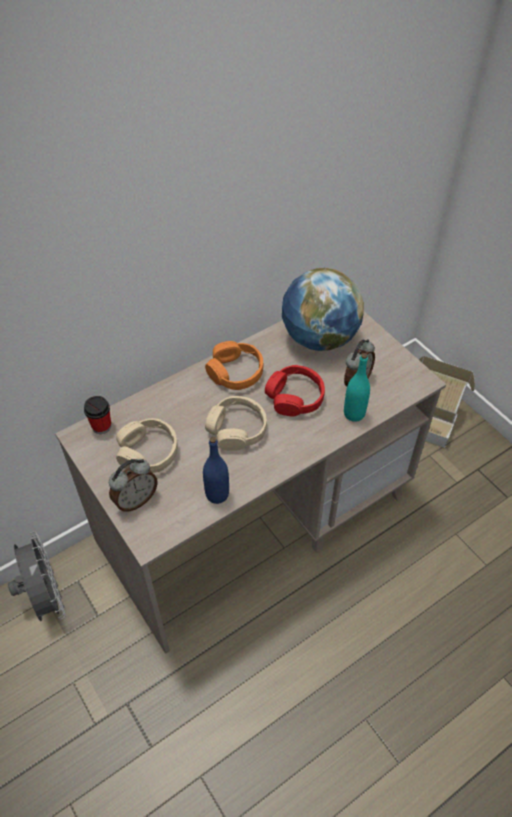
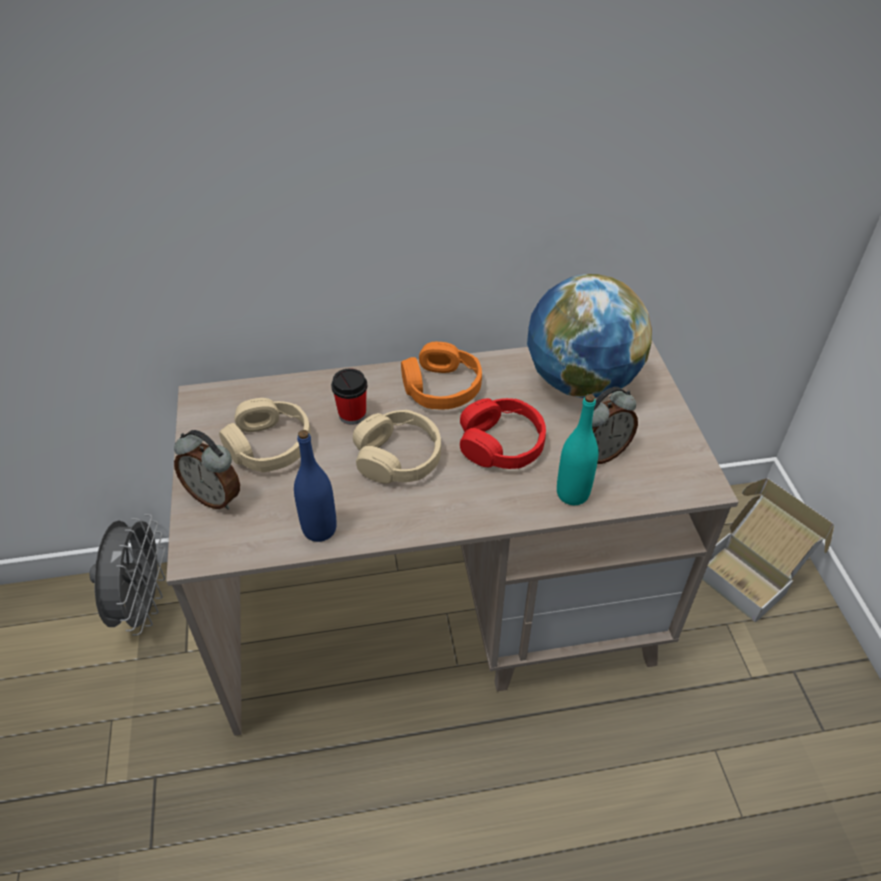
camera: 25 degrees right, 5 degrees down
(101, 426) = (235, 396): cup -> cup (352, 415)
(135, 500) = (215, 497): alarm clock -> alarm clock turned 45 degrees clockwise

